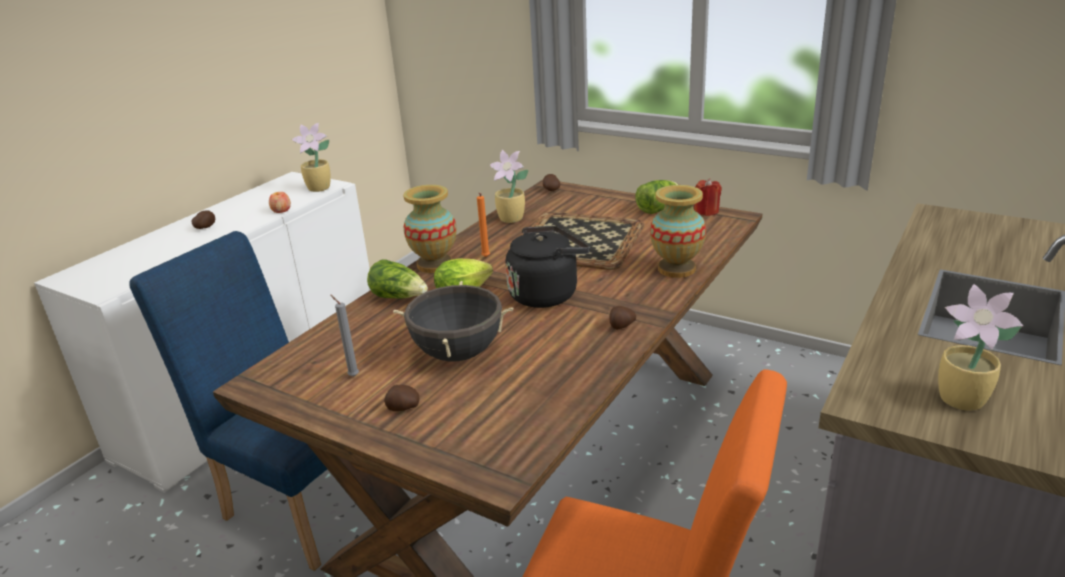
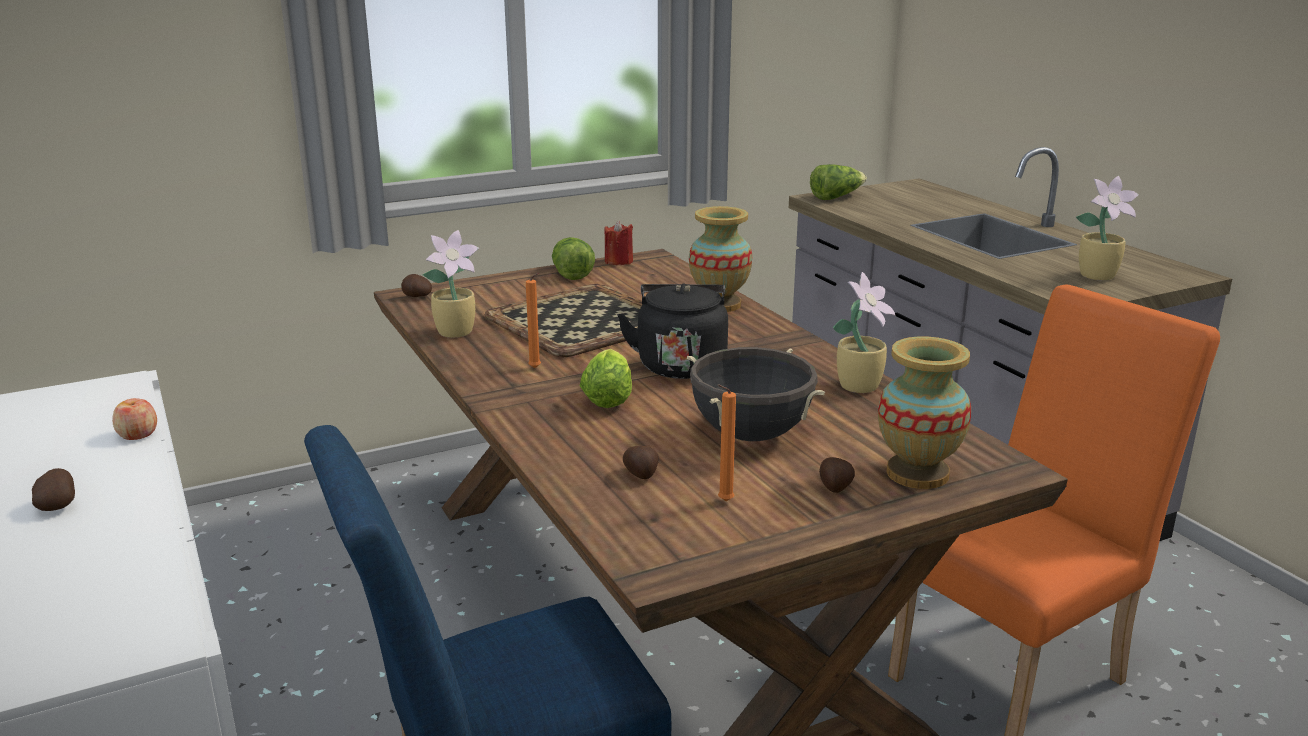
camera: 60 degrees left, 5 degrees down
(320, 188) = (115, 393): potted plant -> potted plant (860, 386)
(352, 375) = (723, 501): grey candle -> orange candle
(399, 297) = (558, 434): lettuce -> lettuce (836, 197)
(434, 265) = (502, 397): vase -> vase (917, 474)
(621, 326) = (799, 354): potato -> potato (641, 474)

